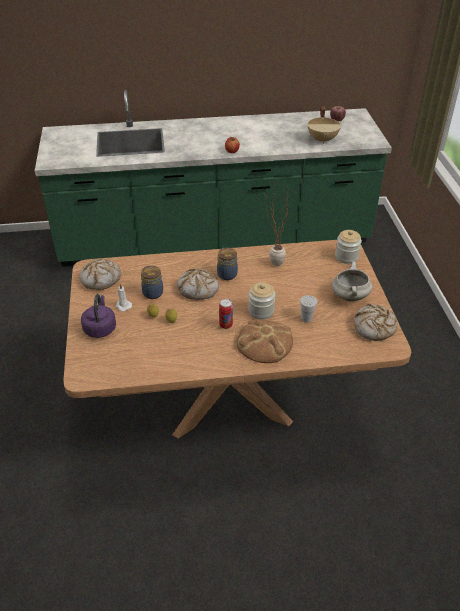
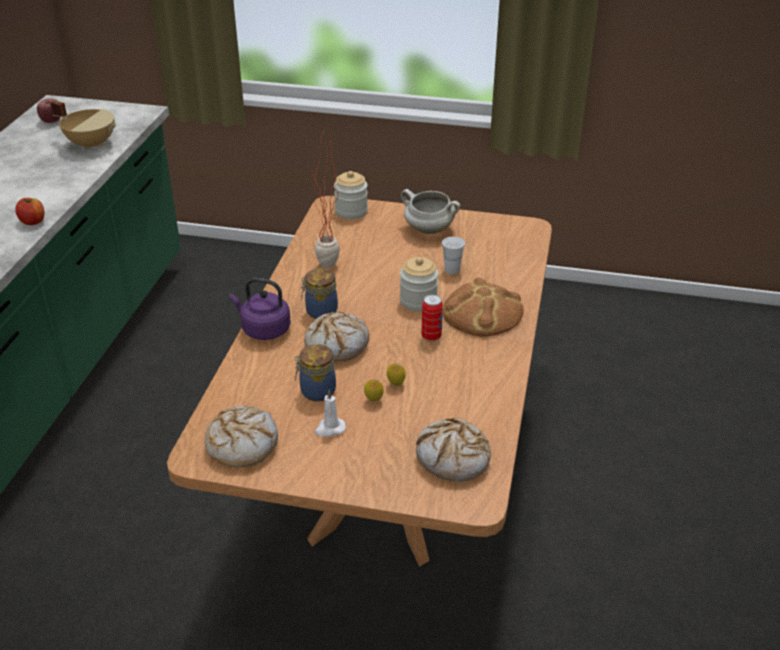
camera: 70 degrees left, 5 degrees down
(100, 328) = (370, 463): purple kettle -> purple kettle (263, 330)
(374, 327) = (493, 229): bread -> bread (453, 458)

